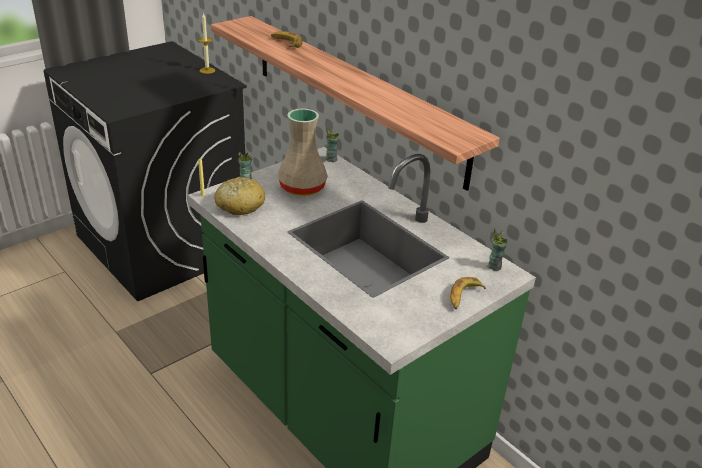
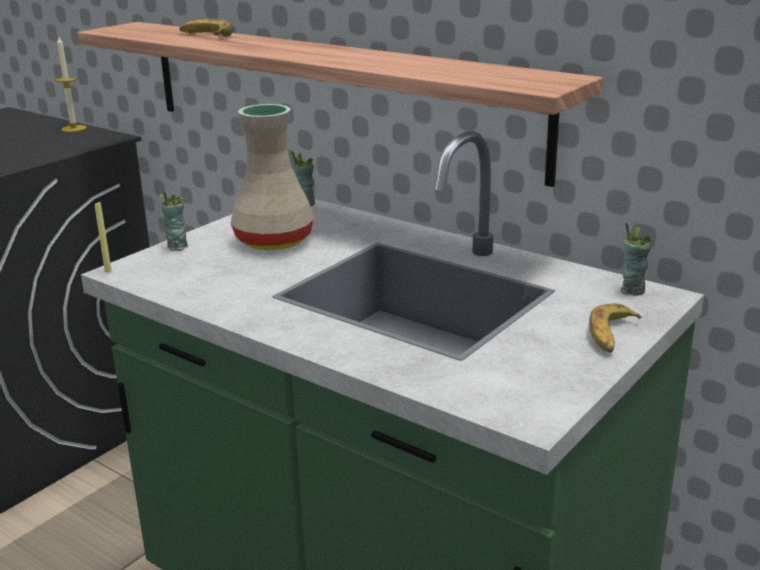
camera: 10 degrees left, 10 degrees down
(239, 205) = (177, 275): bread -> none

